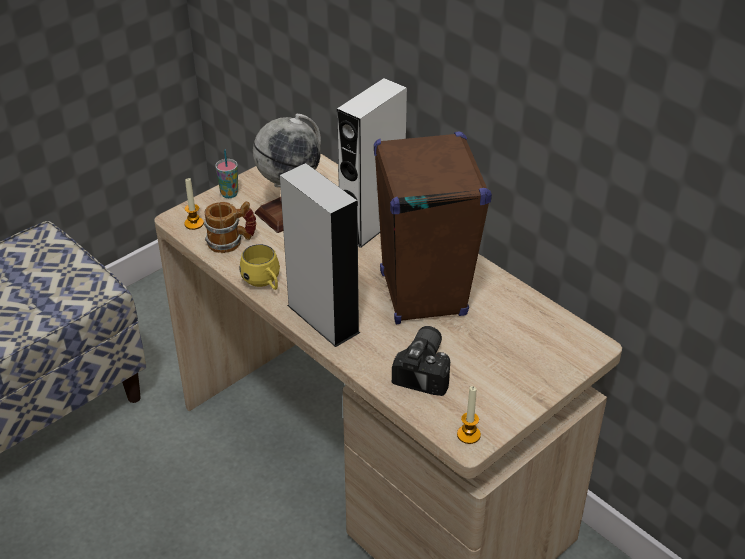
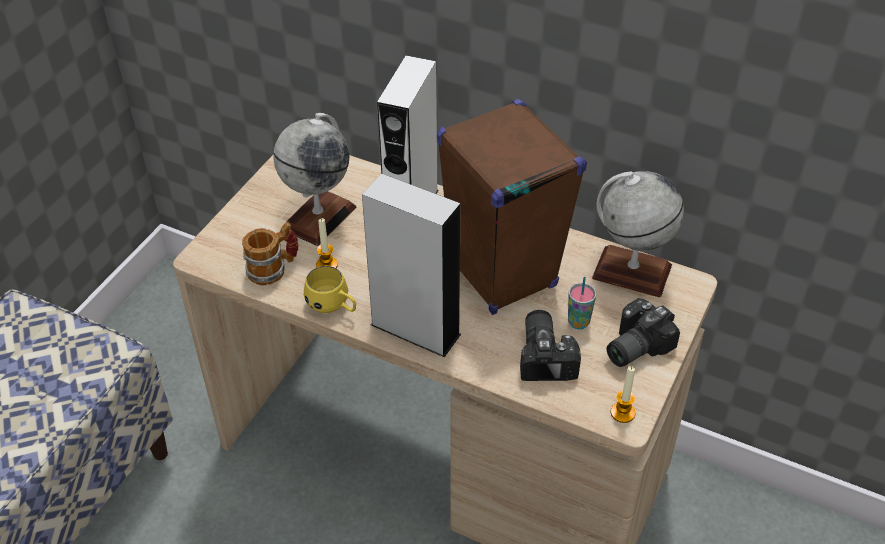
camera: 20 degrees left, 5 degrees up
(194, 223) = (221, 258): candle -> candle (326, 265)
(229, 194) = (242, 214): cup -> cup (578, 322)
(509, 382) = (633, 345): none -> camera
(543, 321) = (631, 272): none -> globe

